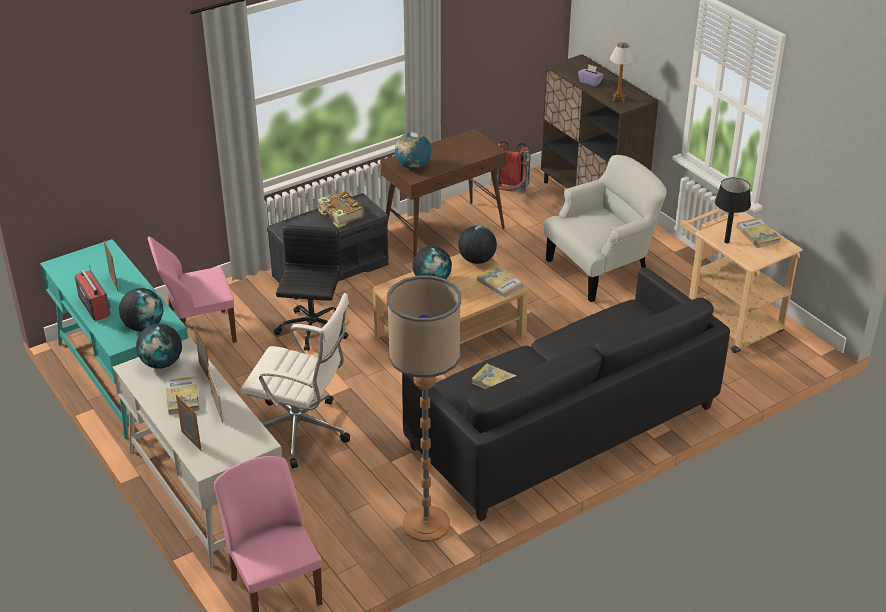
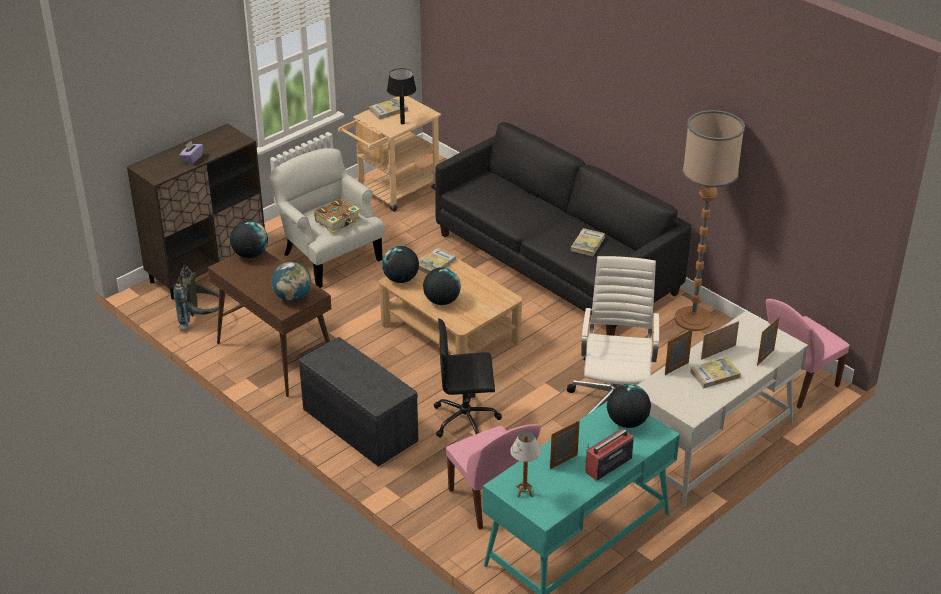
camera: 100 degrees left, 0 degrees up
(162, 363) = (675, 397): globe -> globe (250, 254)
(341, 215) = (347, 366): book -> book (338, 221)
(508, 196) = (202, 320): red backpack -> grey backpack
(618, 98) = (226, 142): table lamp -> table lamp (524, 492)

